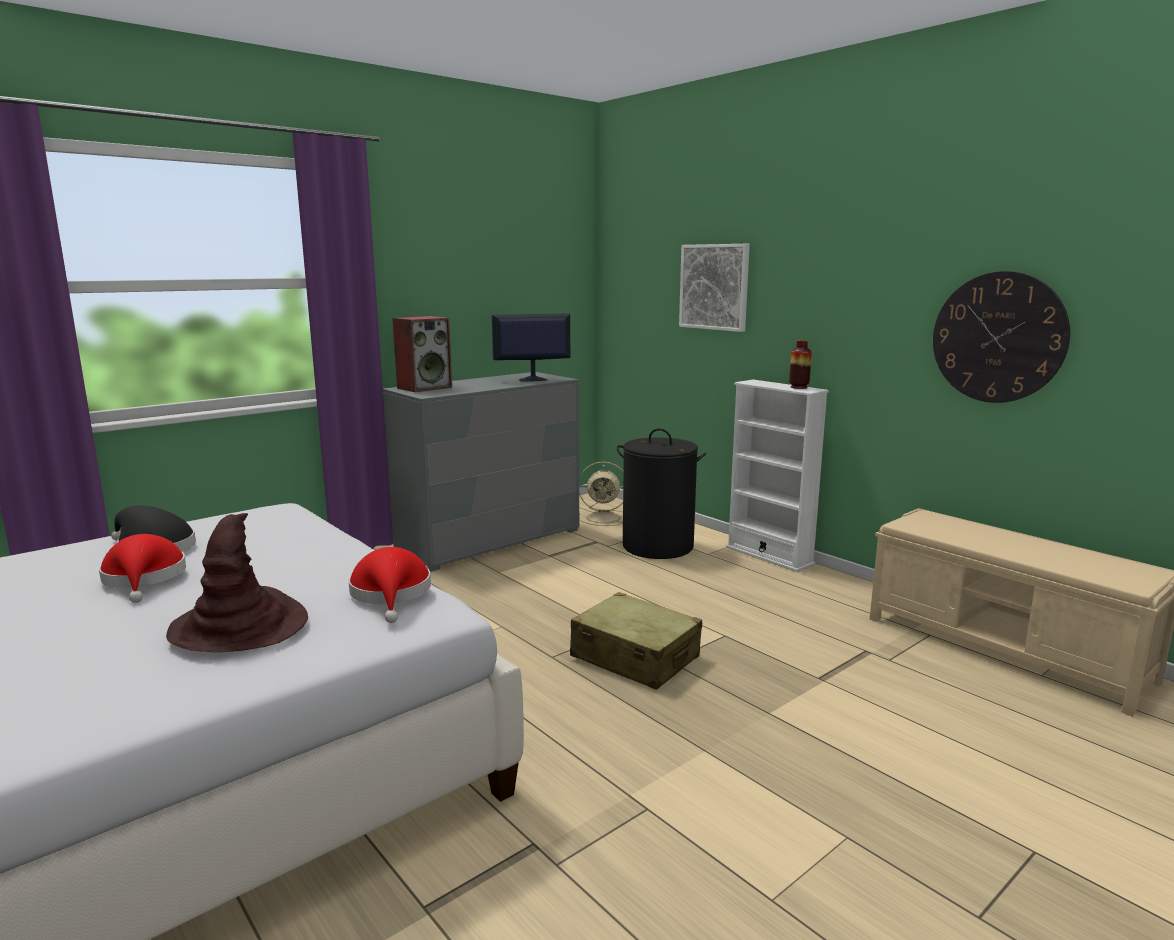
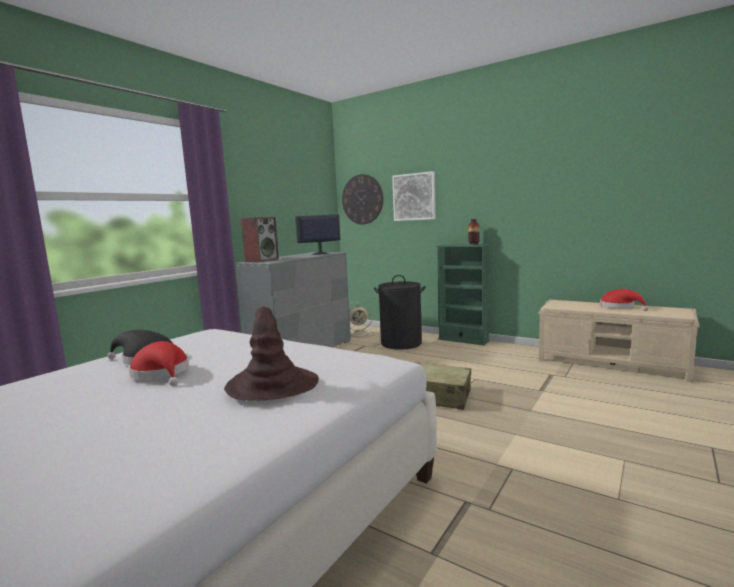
camera: 15 degrees left, 5 degrees down
(391, 594) = (349, 357): red hat -> red hat (619, 306)
(769, 556) = (463, 340): white bookcase -> green bookcase
(998, 337) = (582, 205): wall clock -> wall clock (362, 199)

